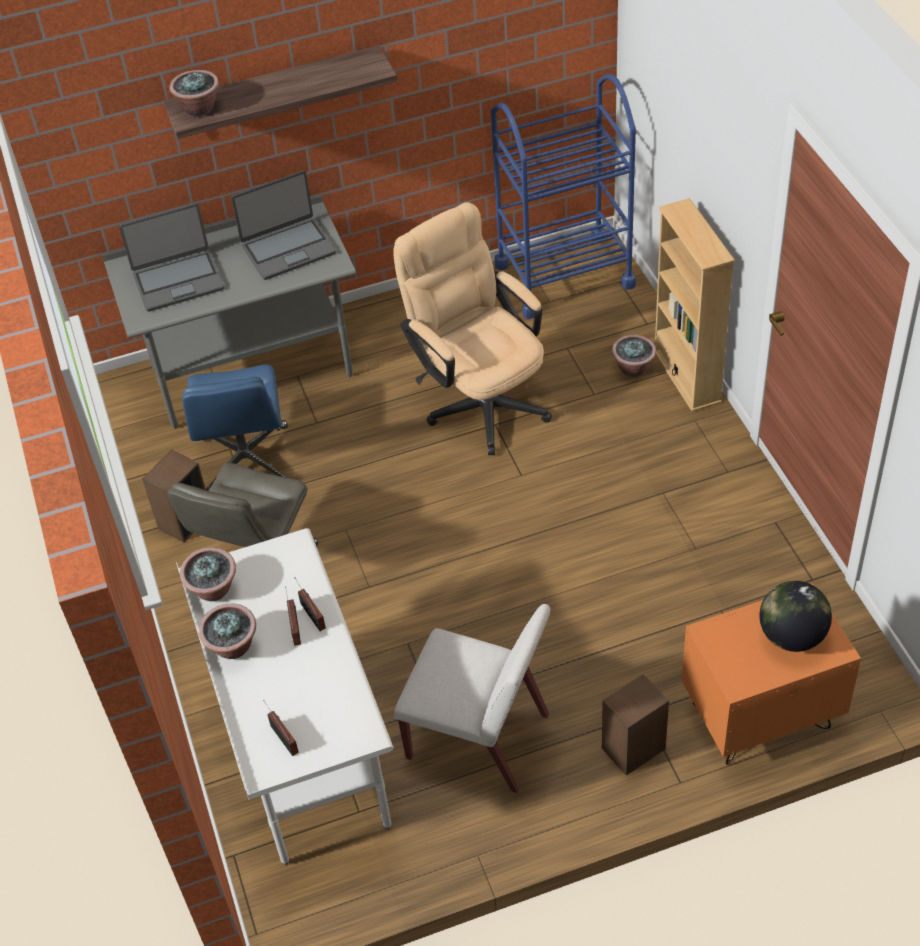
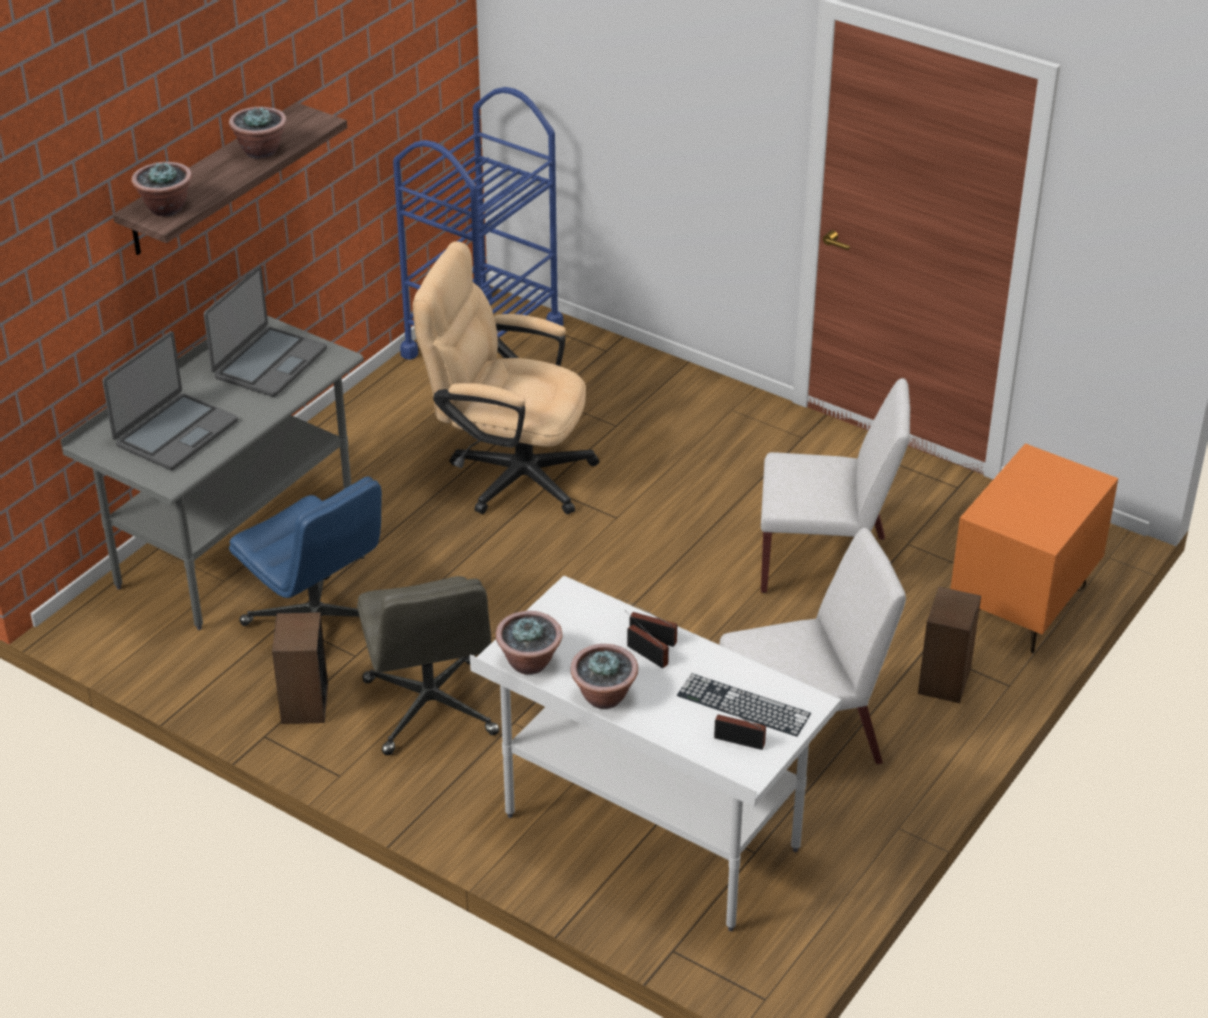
camera: 40 degrees left, 10 degrees down
(317, 710) = (743, 705): none -> keyboard
(633, 368) = (631, 391): potted plant -> potted plant (261, 151)
(638, 596) = (825, 565): none -> white chair
(686, 376) = (687, 378): beige bookcase -> none
(791, 636) = (1050, 486): globe -> none

